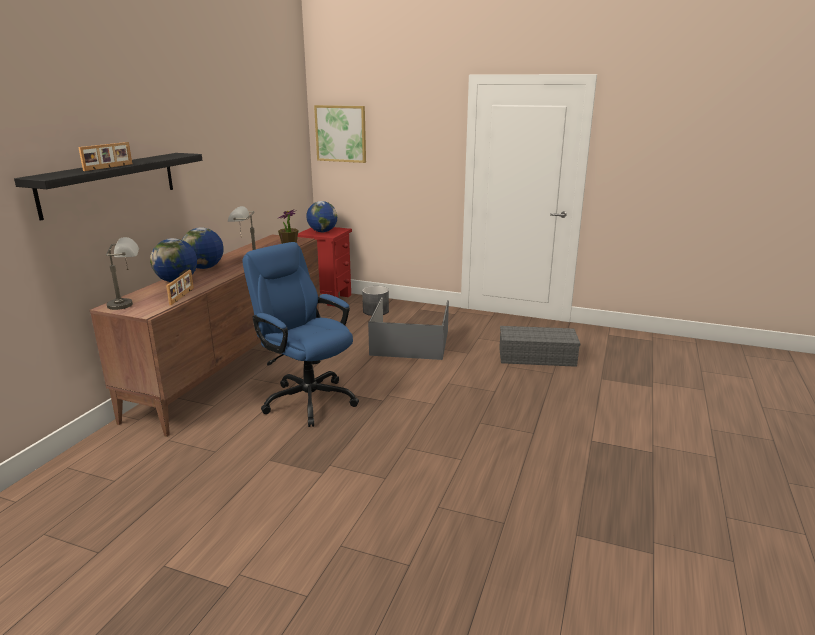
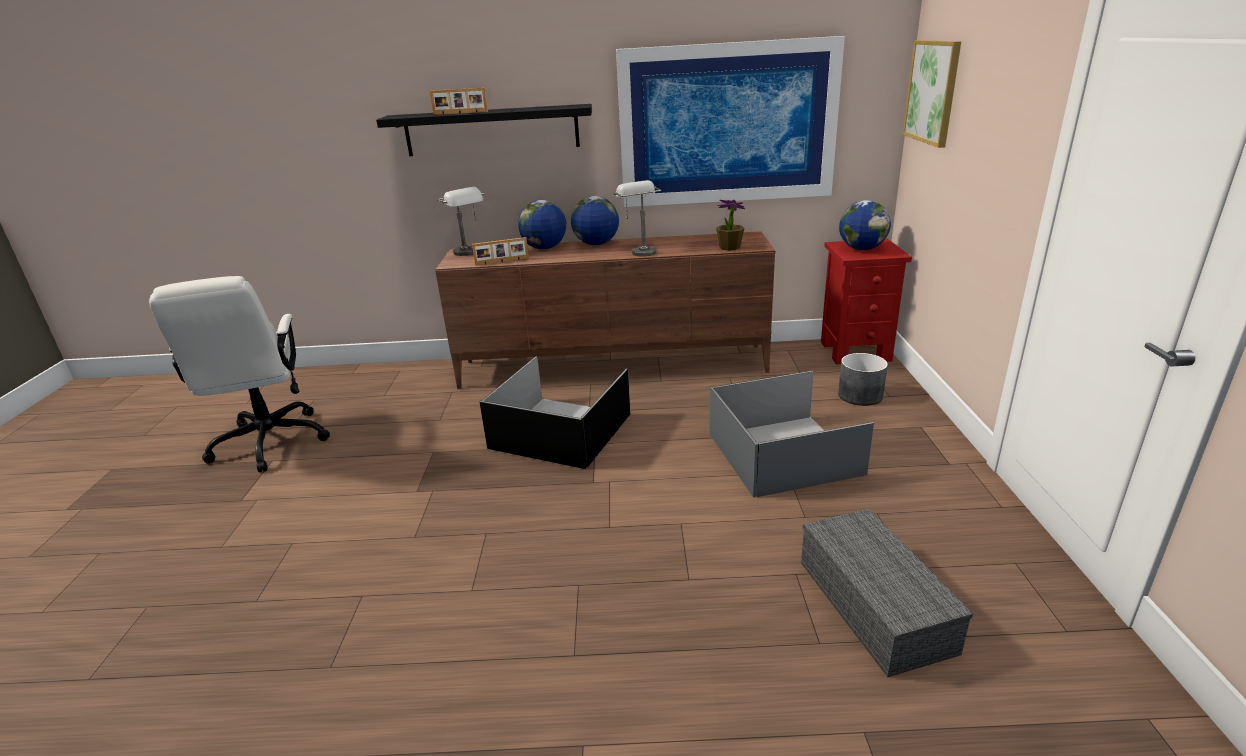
camera: 70 degrees right, 5 degrees up
(123, 569) = (270, 445): none -> white office chair
(246, 162) = (727, 124): none -> picture
(306, 400) = (563, 431): blue office chair -> black storage box

